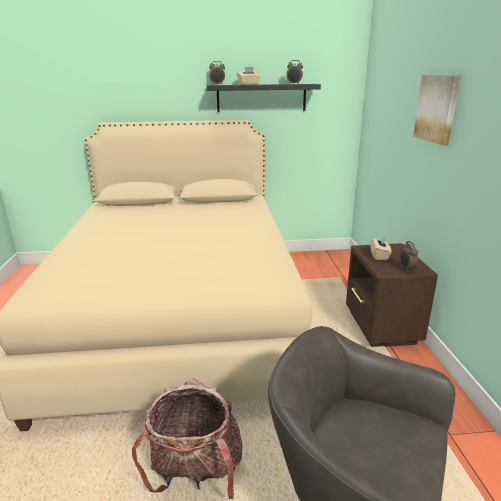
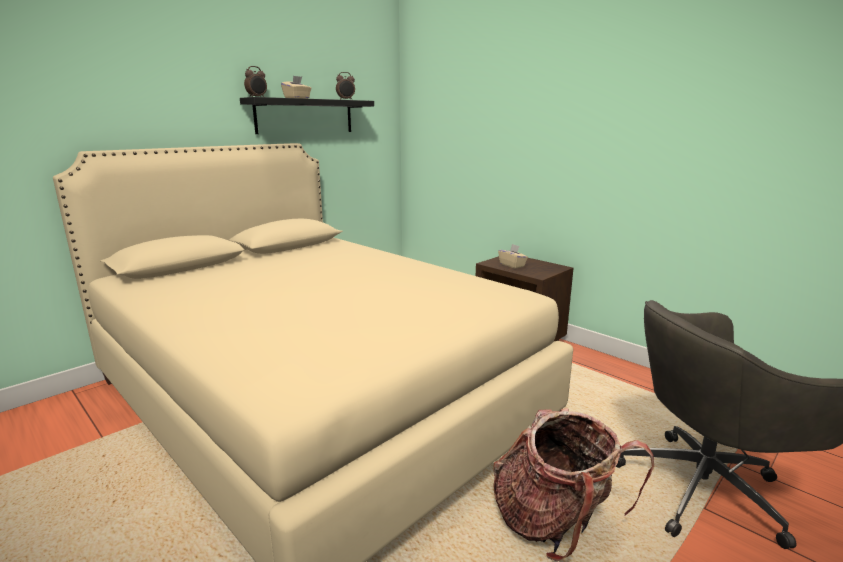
camera: 40 degrees left, 5 degrees down
(406, 269) = (548, 269): alarm clock -> none
(437, 108) = (537, 117): picture -> none

